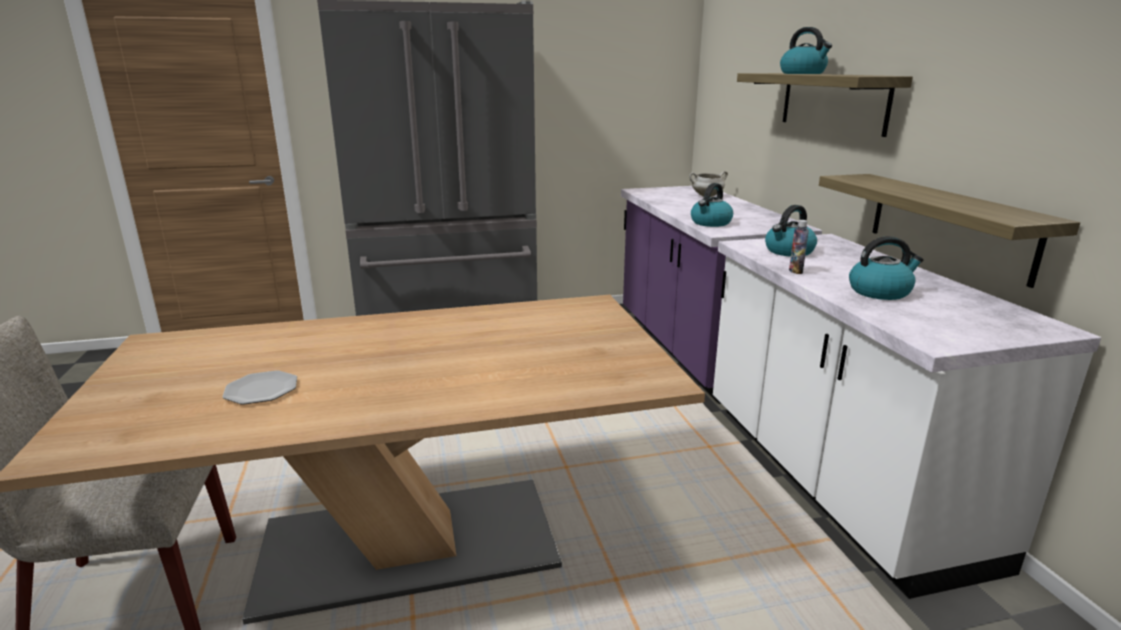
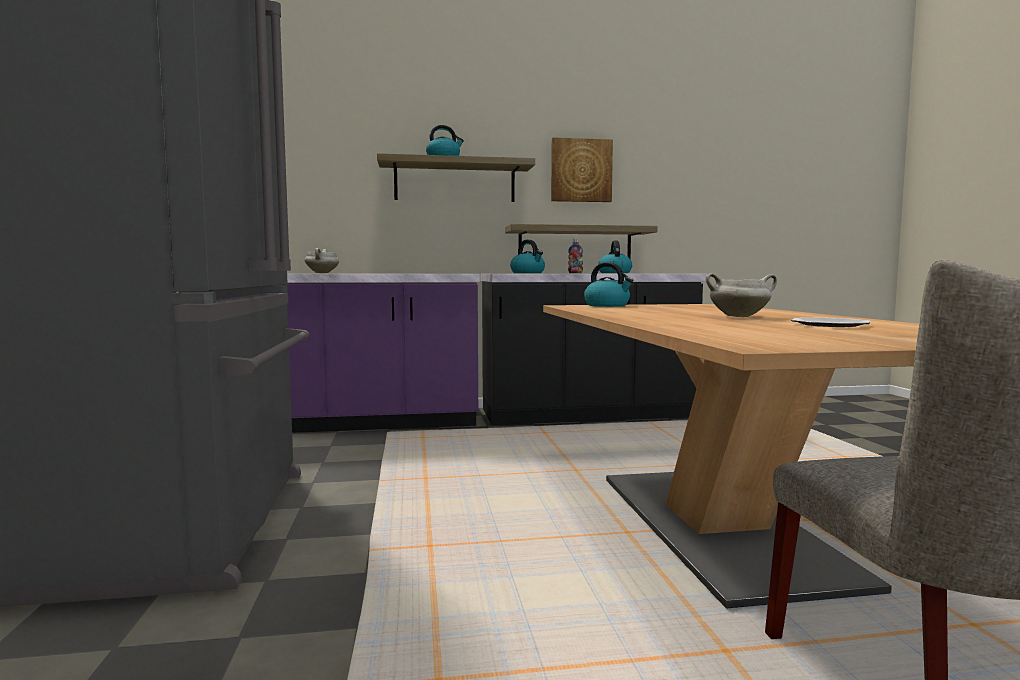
camera: 85 degrees left, 15 degrees down
(385, 366) = (739, 317): none -> white cooking pot
(710, 223) = (433, 273): kettle -> kettle (607, 305)
(833, 480) = (586, 414): white counter -> black counter
(988, 87) = (581, 170): none -> picture

